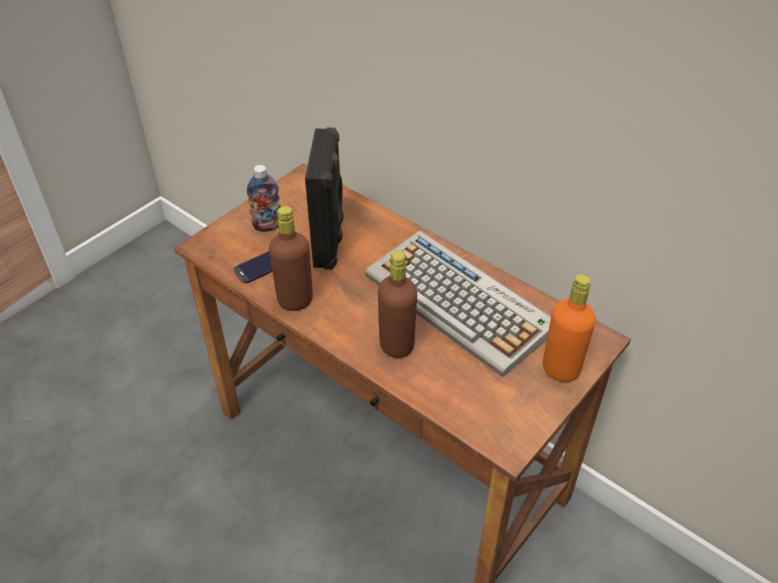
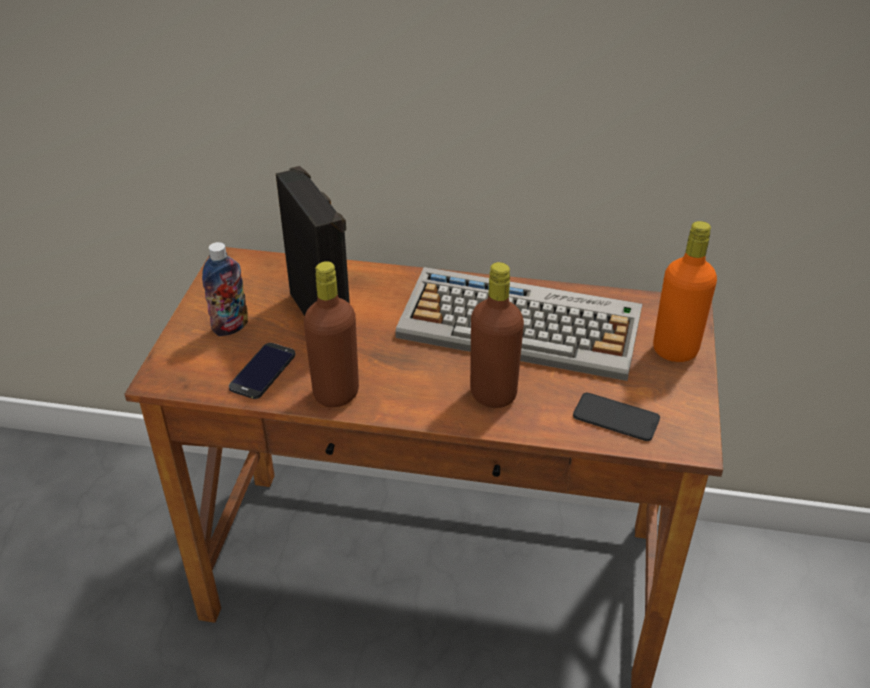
camera: 30 degrees left, 5 degrees down
(469, 401) = (616, 417): none -> phone

